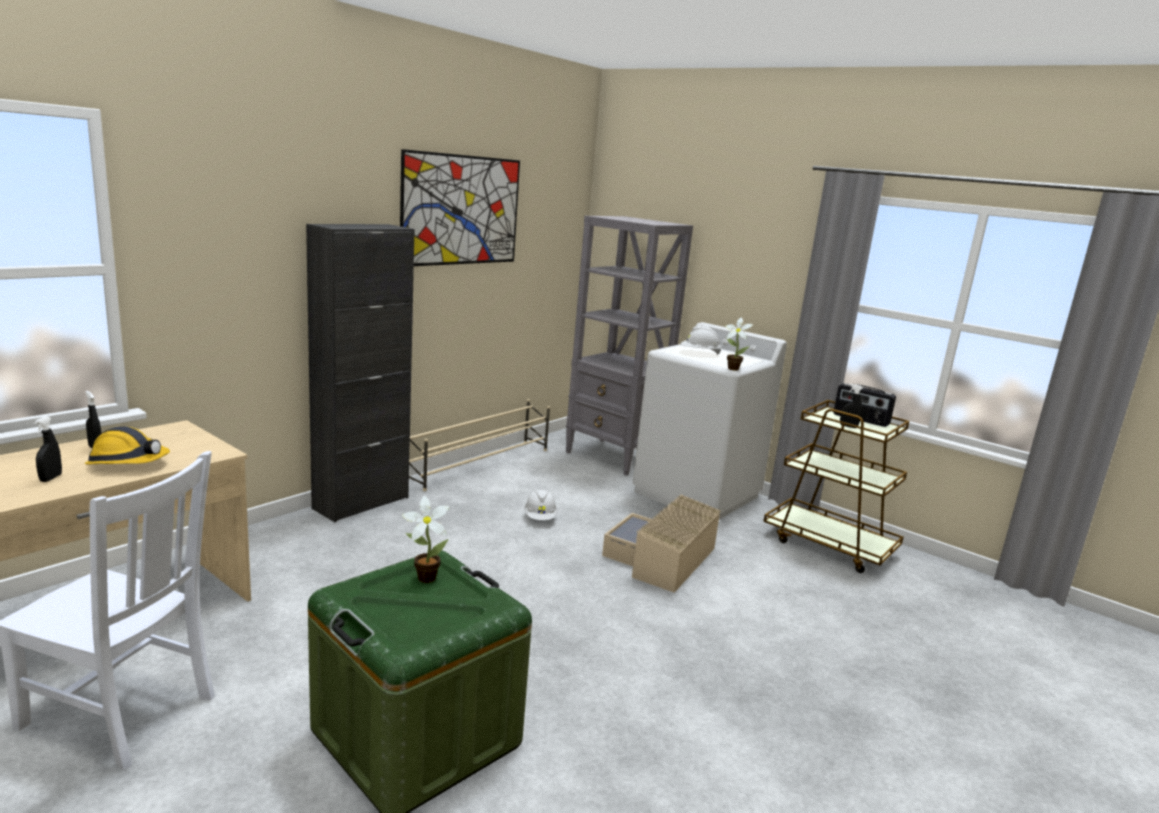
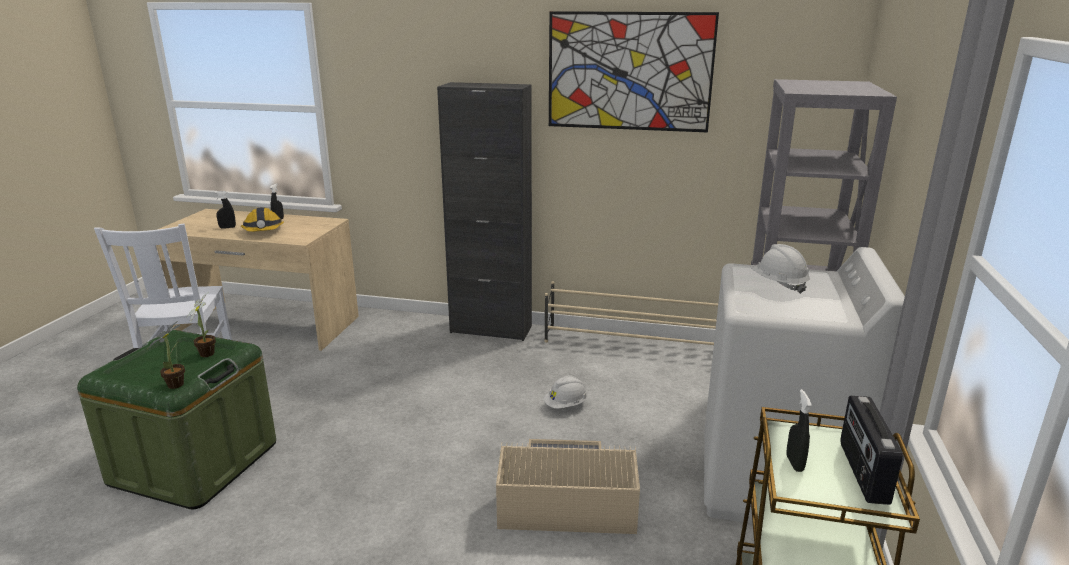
camera: 65 degrees right, 5 degrees up
(731, 368) = (741, 311): potted plant -> potted plant (178, 383)

